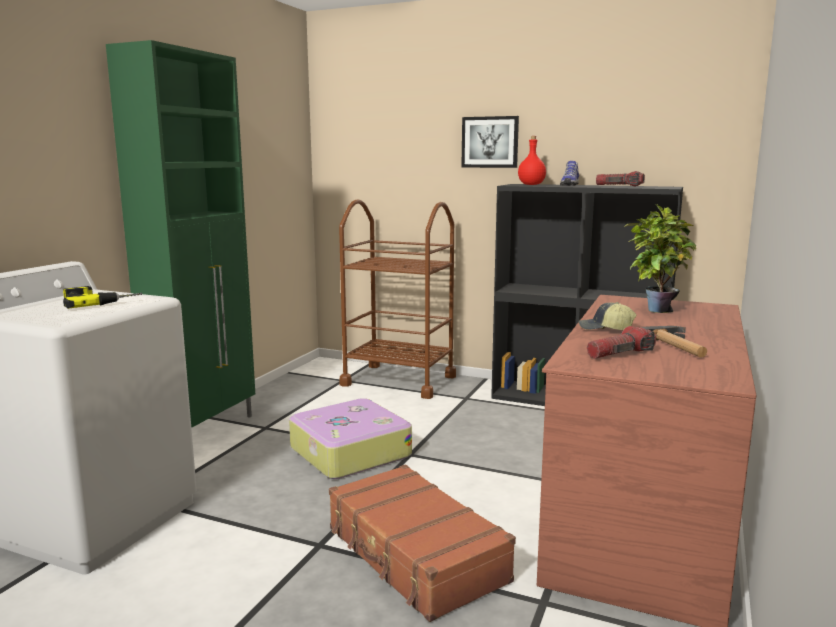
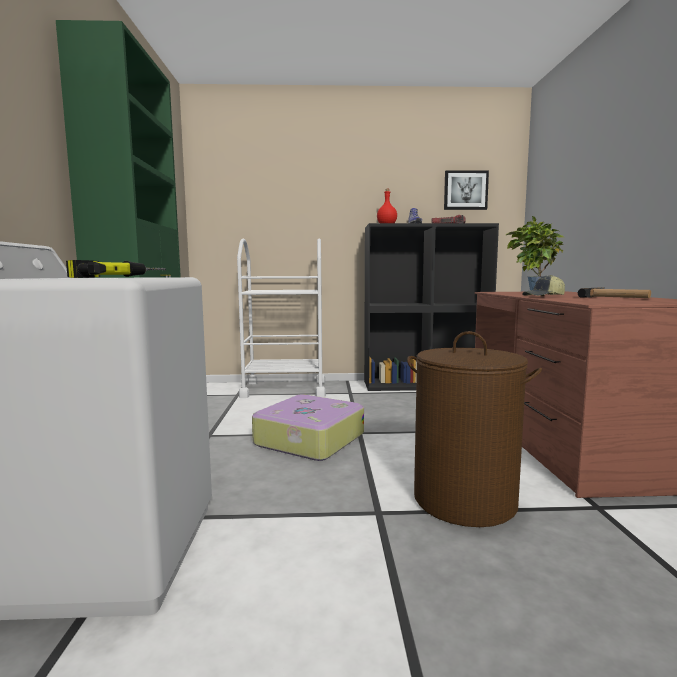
camera: 25 degrees left, 5 degrees down
(399, 381) = (284, 389): brown cart -> white cart
(414, 555) = (465, 500): brown suitcase -> brown laundry basket
(490, 142) = (345, 196): picture -> picture (465, 190)
(620, 354) = (601, 300): flashlight -> none

